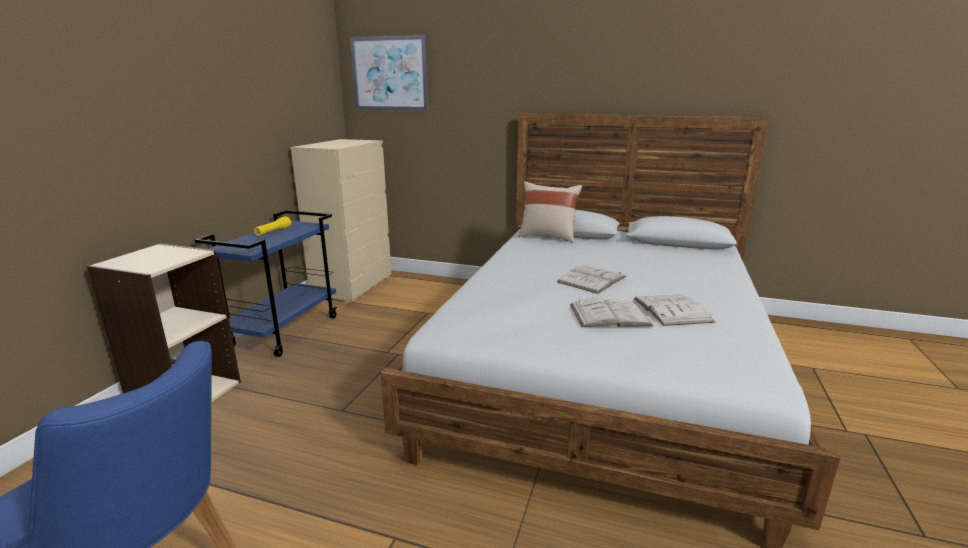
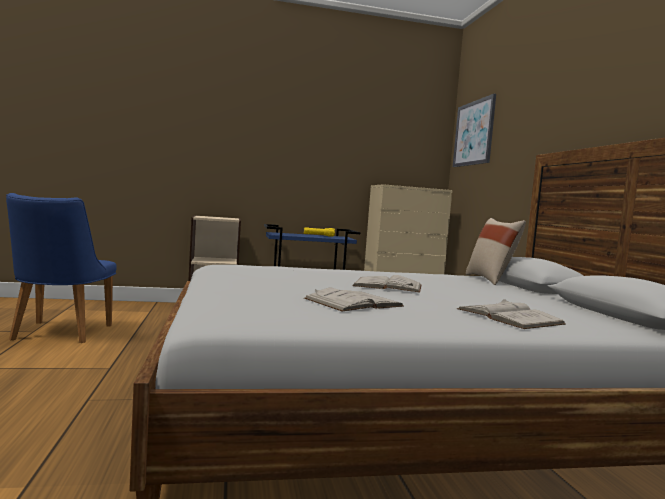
camera: 60 degrees right, 15 degrees down
(609, 315) = (303, 287): white book -> white book (509, 316)

